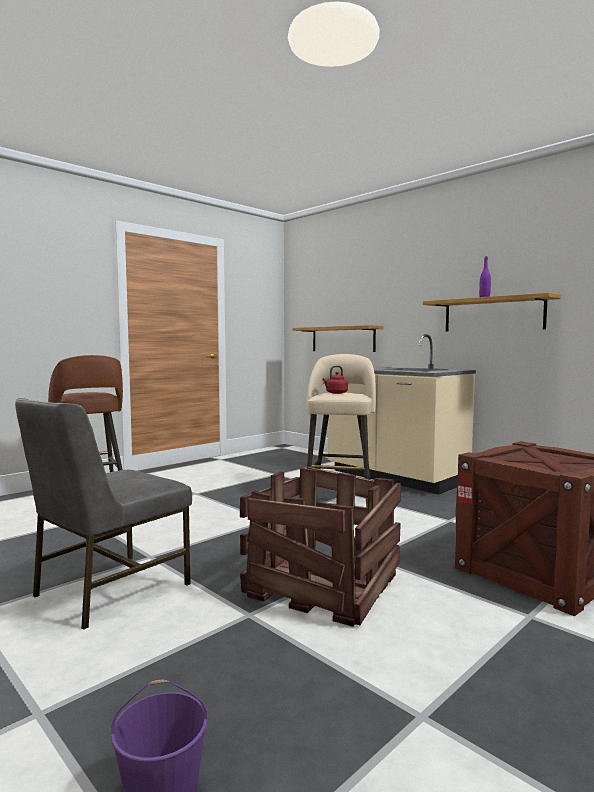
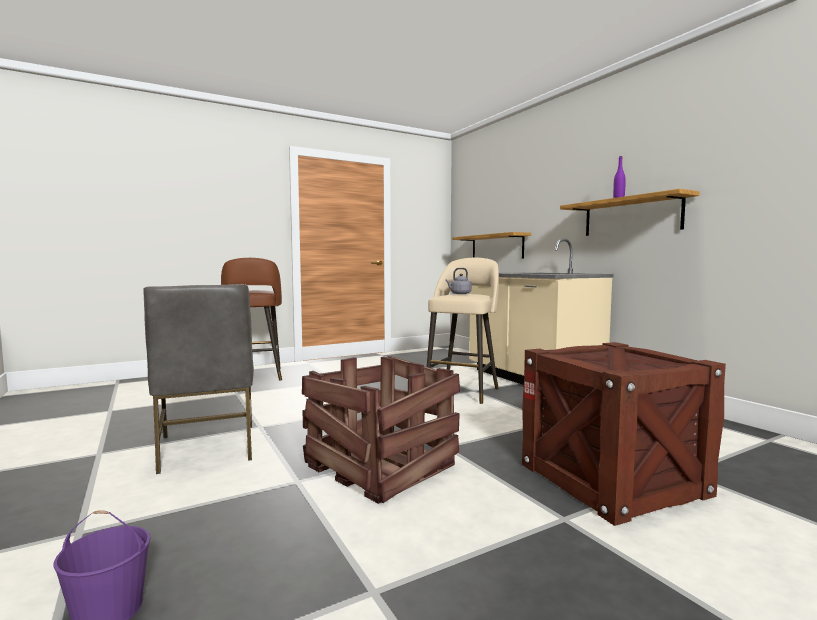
camera: 15 degrees right, 0 degrees up
(109, 590) = (206, 448): grey chair -> grey chair turned 75 degrees counterclockwise
(335, 393) = (459, 294): red kettle -> grey kettle

